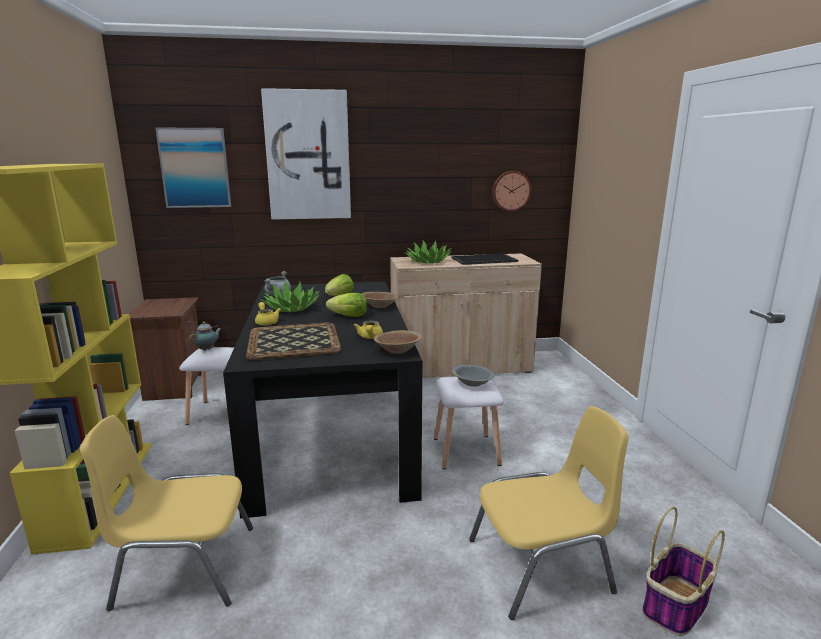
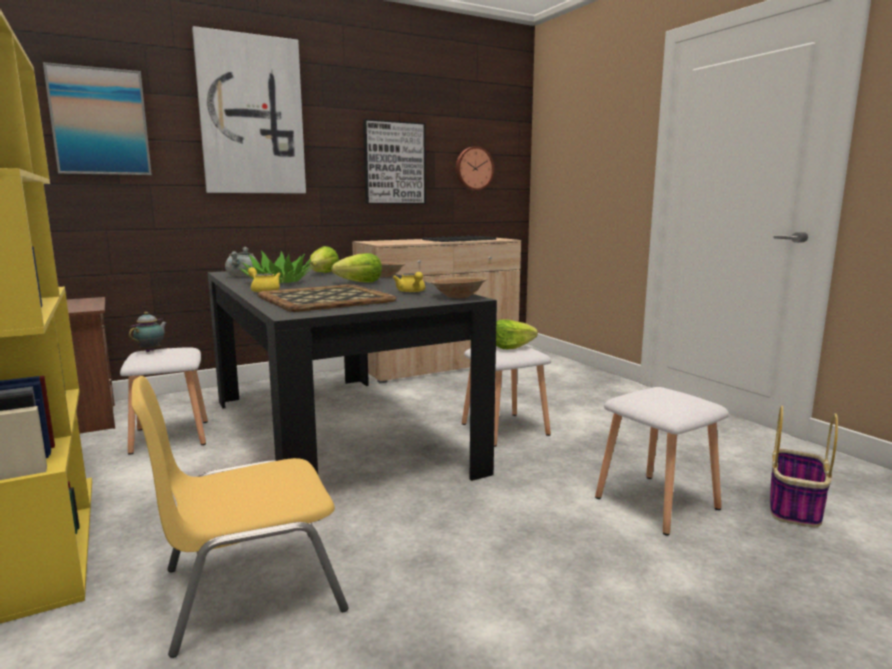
camera: 20 degrees left, 5 degrees down
(428, 261) = (402, 241): potted plant -> none
(432, 189) = (394, 163): none -> picture
(472, 383) = (510, 347): grey bowl -> lettuce
(541, 566) = (659, 503): yellow chair -> white stool

